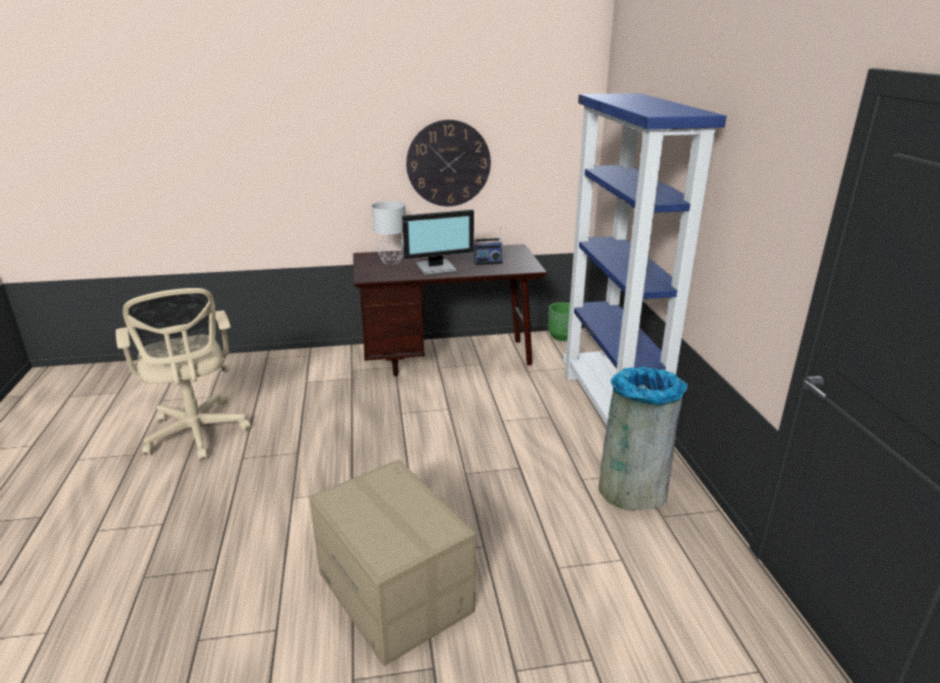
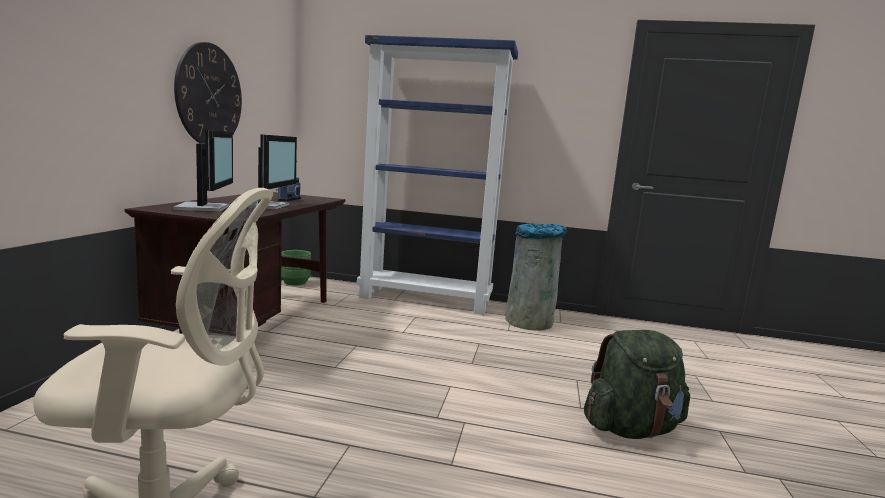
camera: 70 degrees left, 15 degrees down
(391, 261) = (205, 207): grey table lamp -> monitor
(396, 592) = (631, 429): cardboard box -> green backpack

